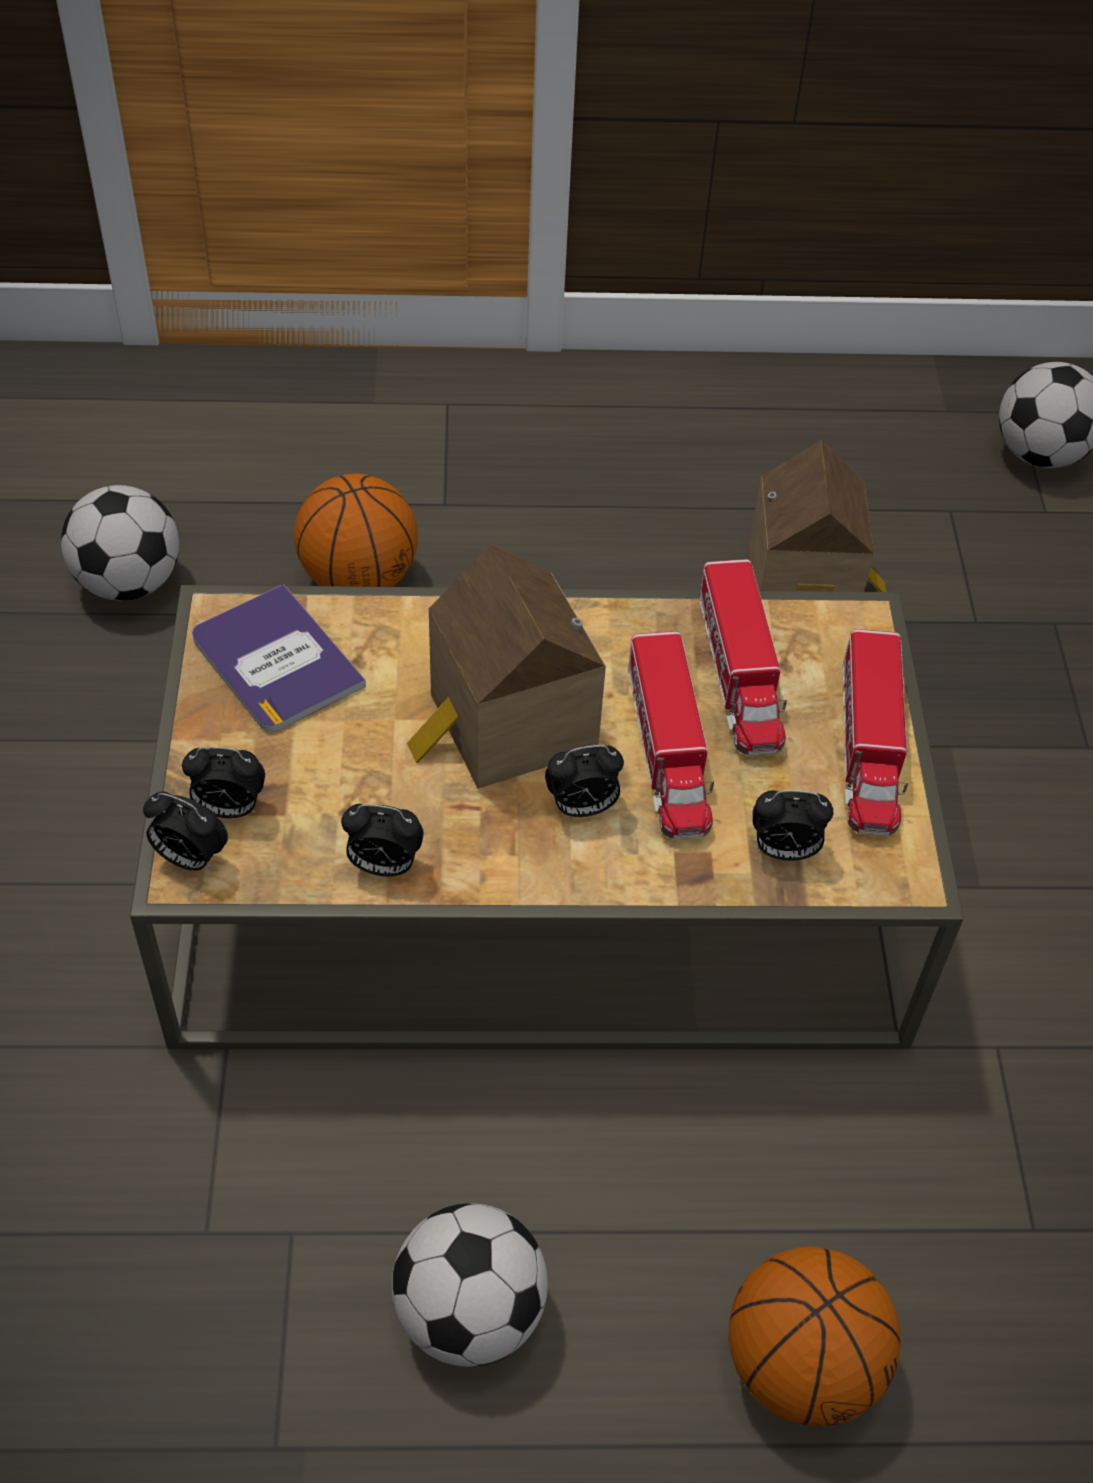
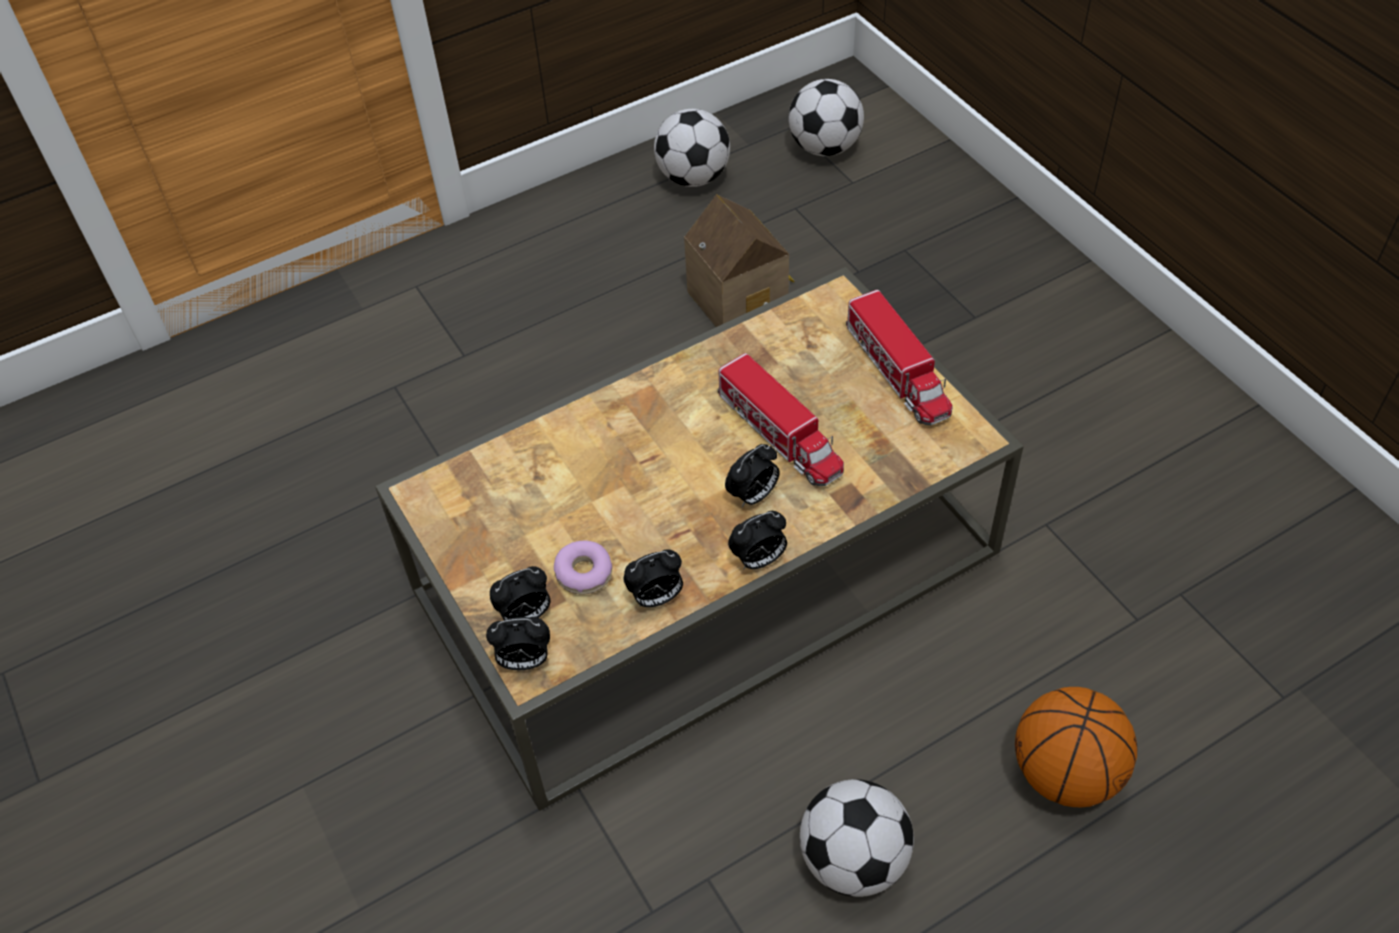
camera: 25 degrees left, 0 degrees up
(129, 583) = (275, 516): football -> football (693, 177)
(276, 661) = (482, 503): book -> none
(326, 795) = (584, 573): none -> donut
(359, 579) = (441, 434): basketball -> none
(505, 726) = (667, 470): toy house -> none
(739, 674) = (788, 364): toy truck -> none
(783, 850) = (893, 459): alarm clock -> alarm clock (758, 560)

